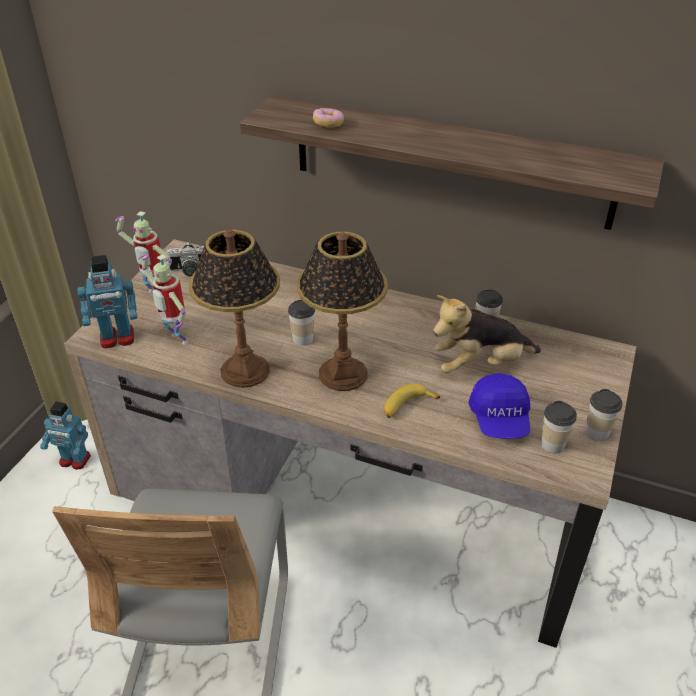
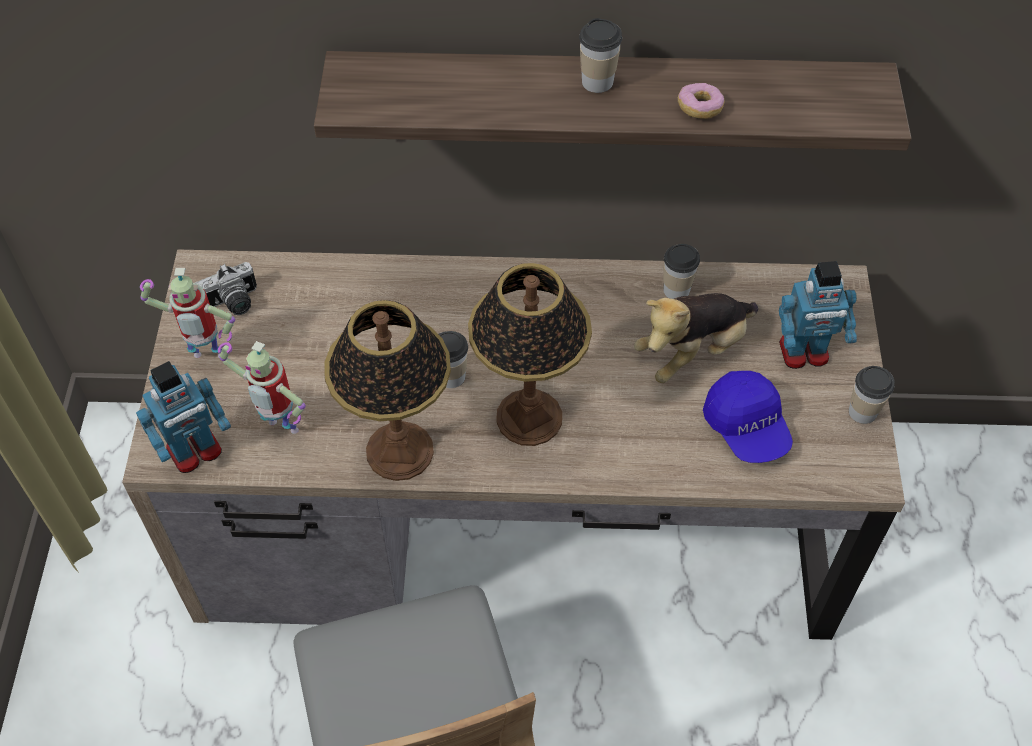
camera: 20 degrees left, 15 degrees up
(74, 460) = (113, 588): toy robot -> toy robot (804, 353)
(328, 124) = (442, 99): donut -> donut (699, 108)
(407, 406) = (630, 443): banana -> none
(552, 444) = (819, 445): cup -> cup (597, 82)

